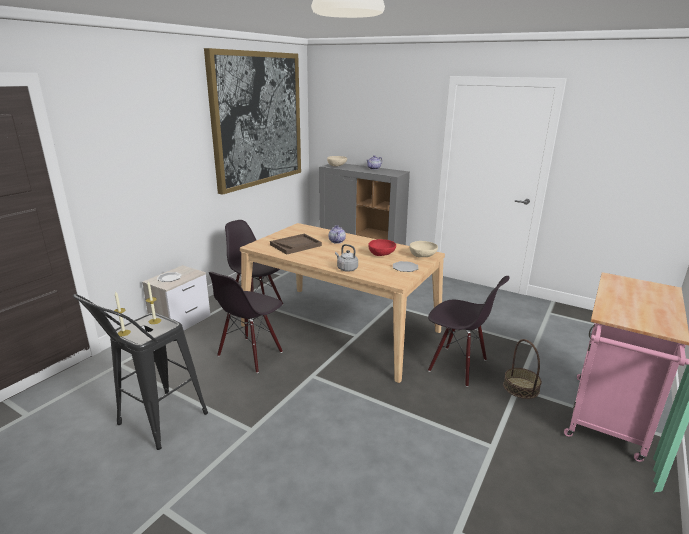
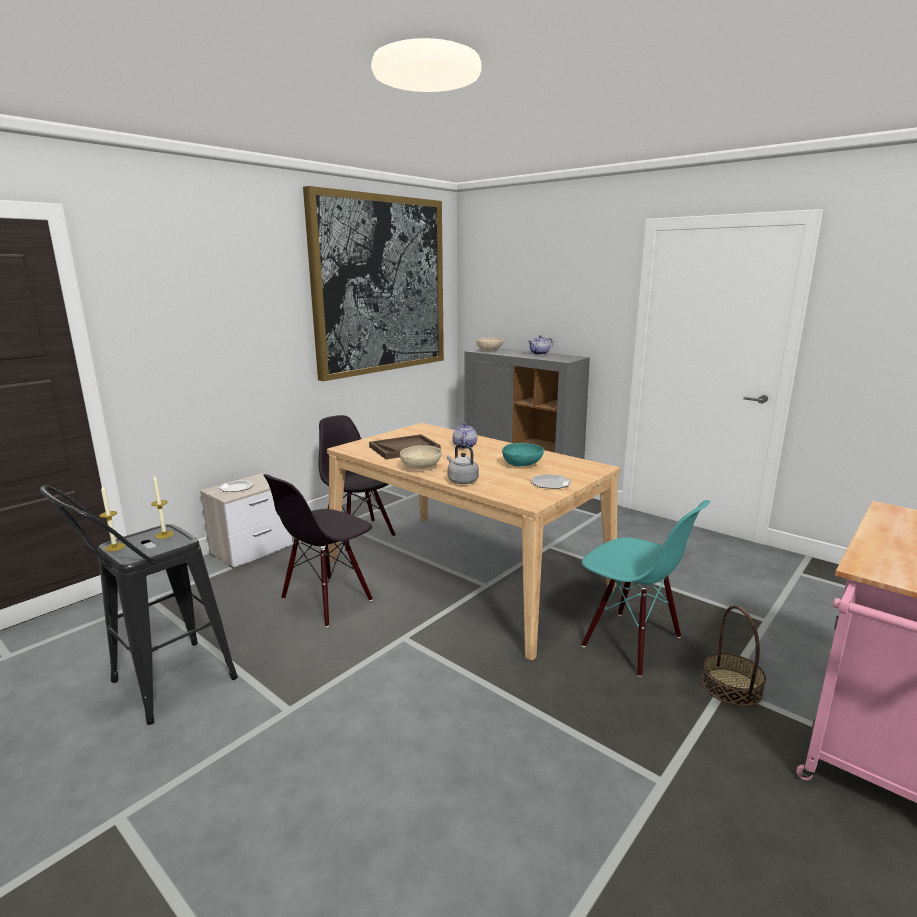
camera: 10 degrees right, 5 degrees down
(382, 255) = (522, 465): red bowl -> turquoise bowl
(422, 256) = (583, 470): beige bowl -> beige bowl (421, 468)
(457, 365) = (631, 642): black chair -> turquoise chair

